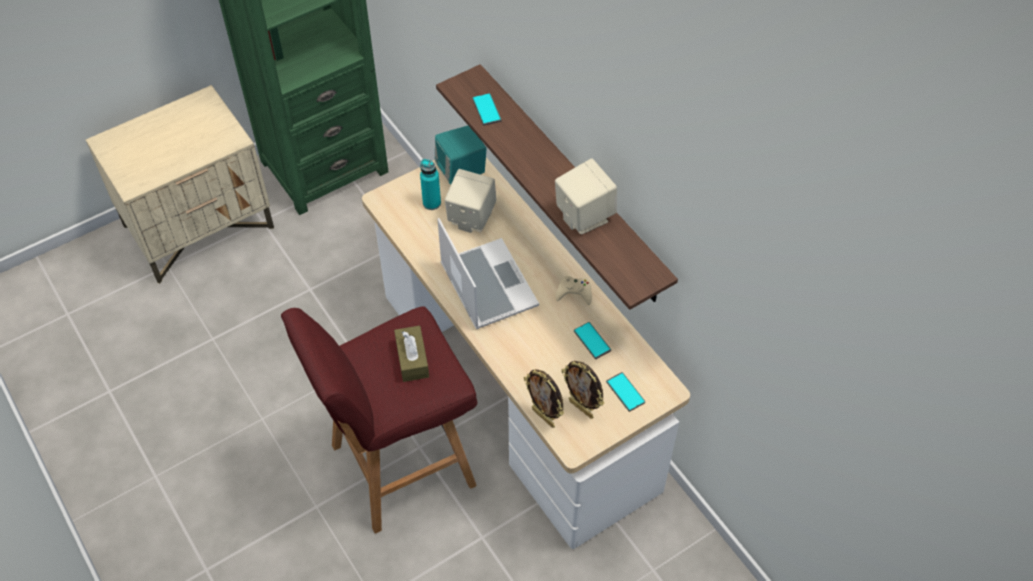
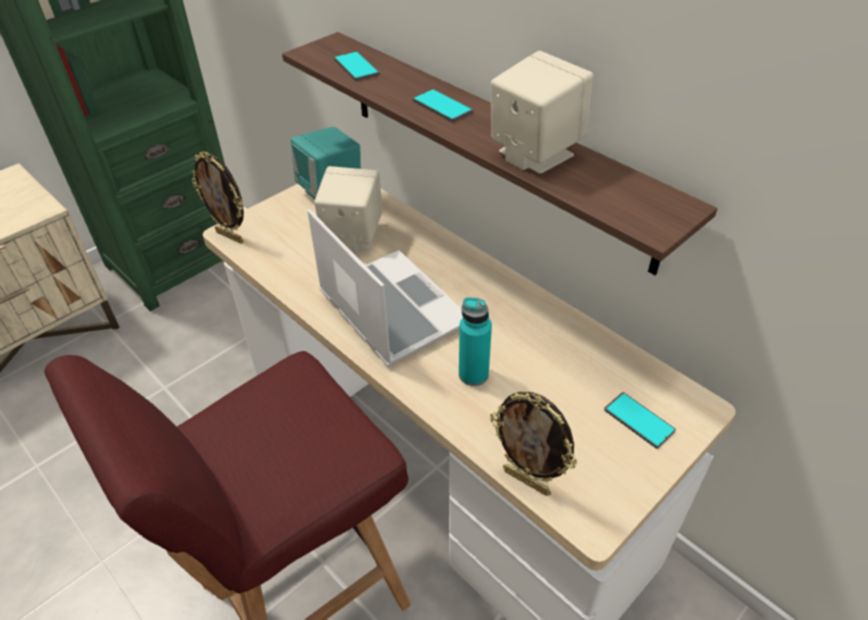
camera: 10 degrees left, 10 degrees down
(412, 359) = (296, 425): brown tissue box -> none
(431, 203) = (297, 227): turquoise bottle -> turquoise bottle (473, 374)
(574, 292) = (515, 300): beige game controller -> none
(581, 408) = (582, 456): picture frame -> picture frame (231, 236)
(592, 340) = (562, 357): phone -> phone (442, 106)

